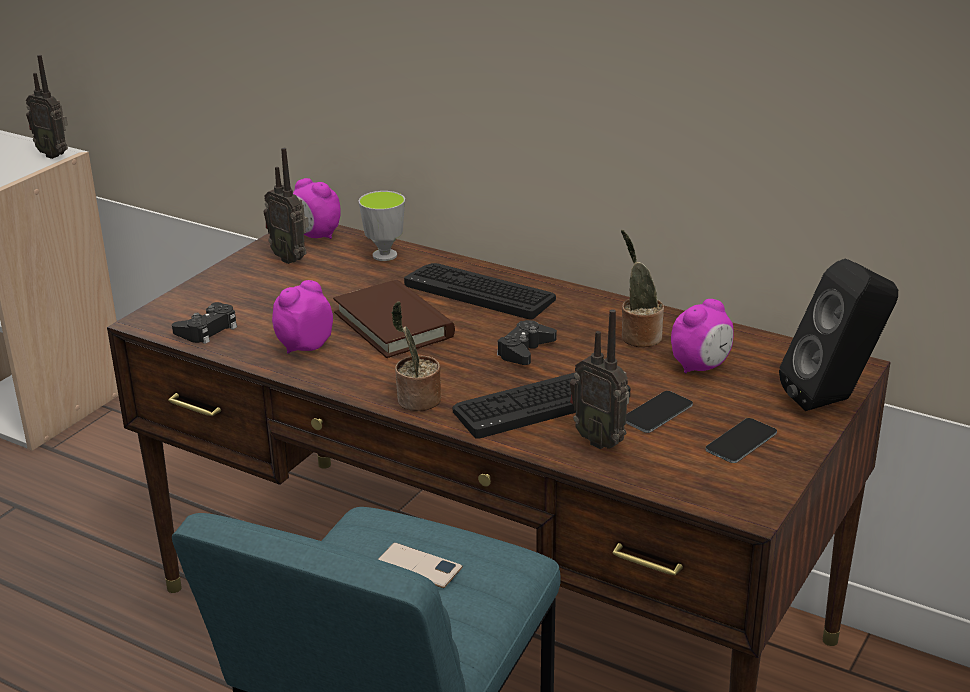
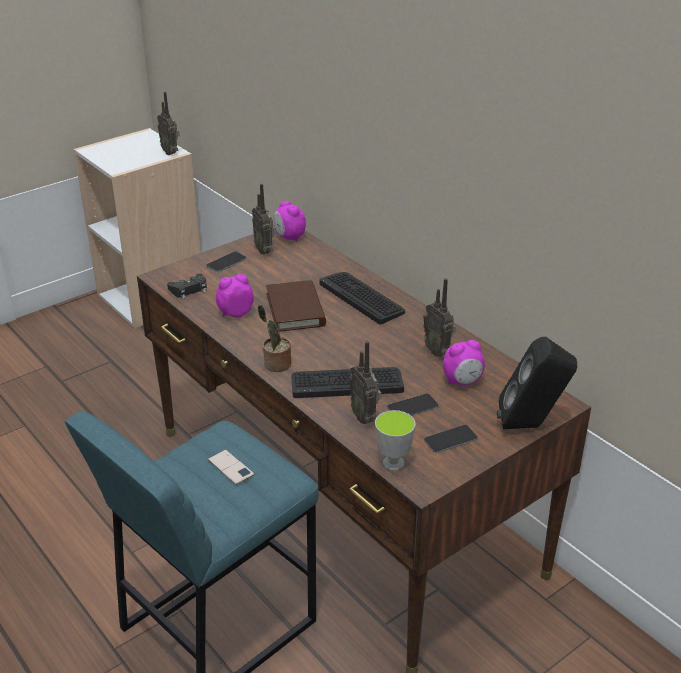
camera: 20 degrees right, 5 degrees up
(241, 283) = (226, 262): none -> phone
(384, 255) = (321, 260): cup -> cup (393, 463)
(525, 350) = (361, 345): black game controller -> none
(638, 336) = (438, 351): potted plant -> radio

